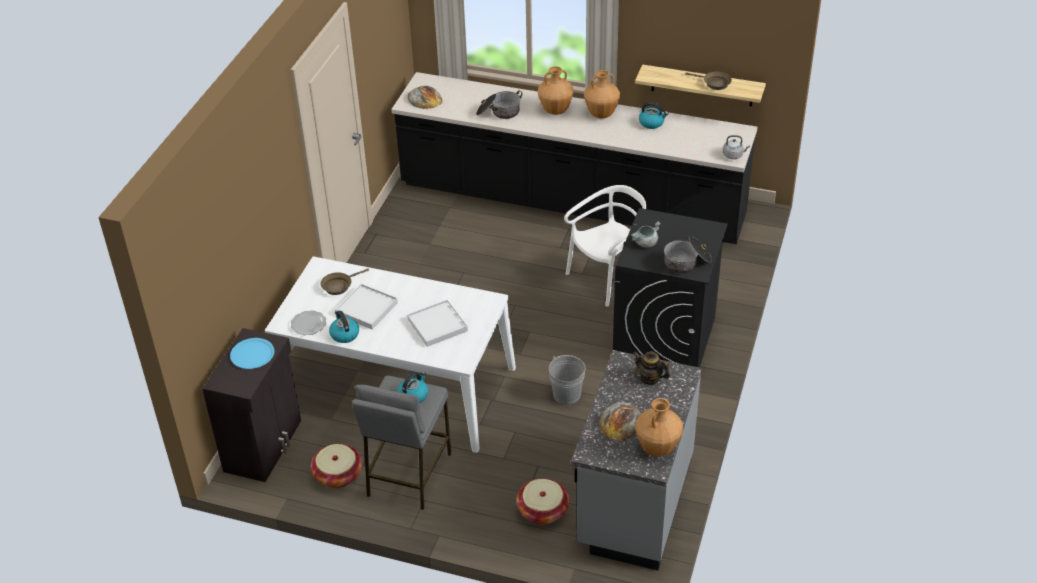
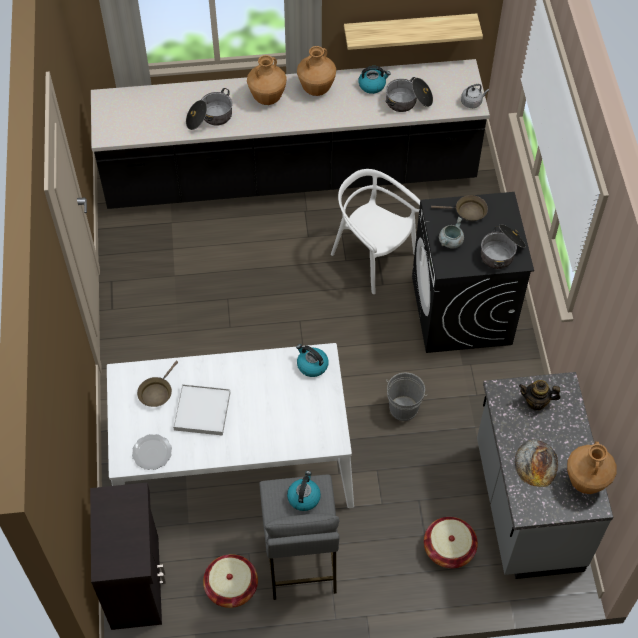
camera: 25 degrees left, 15 degrees up
(252, 354) = (120, 518): blue plate -> none
(344, 334) = (197, 452): kettle -> kettle (312, 365)
(424, 98) = (120, 123): bread -> none
(437, 325) = (286, 406): white tray -> none
(608, 278) = (372, 257): white chair -> white chair turned 75 degrees counterclockwise
(676, 141) = (408, 101): none -> cooking pot
(714, 83) = (428, 28): brown frying pan -> brown frying pan (467, 212)

